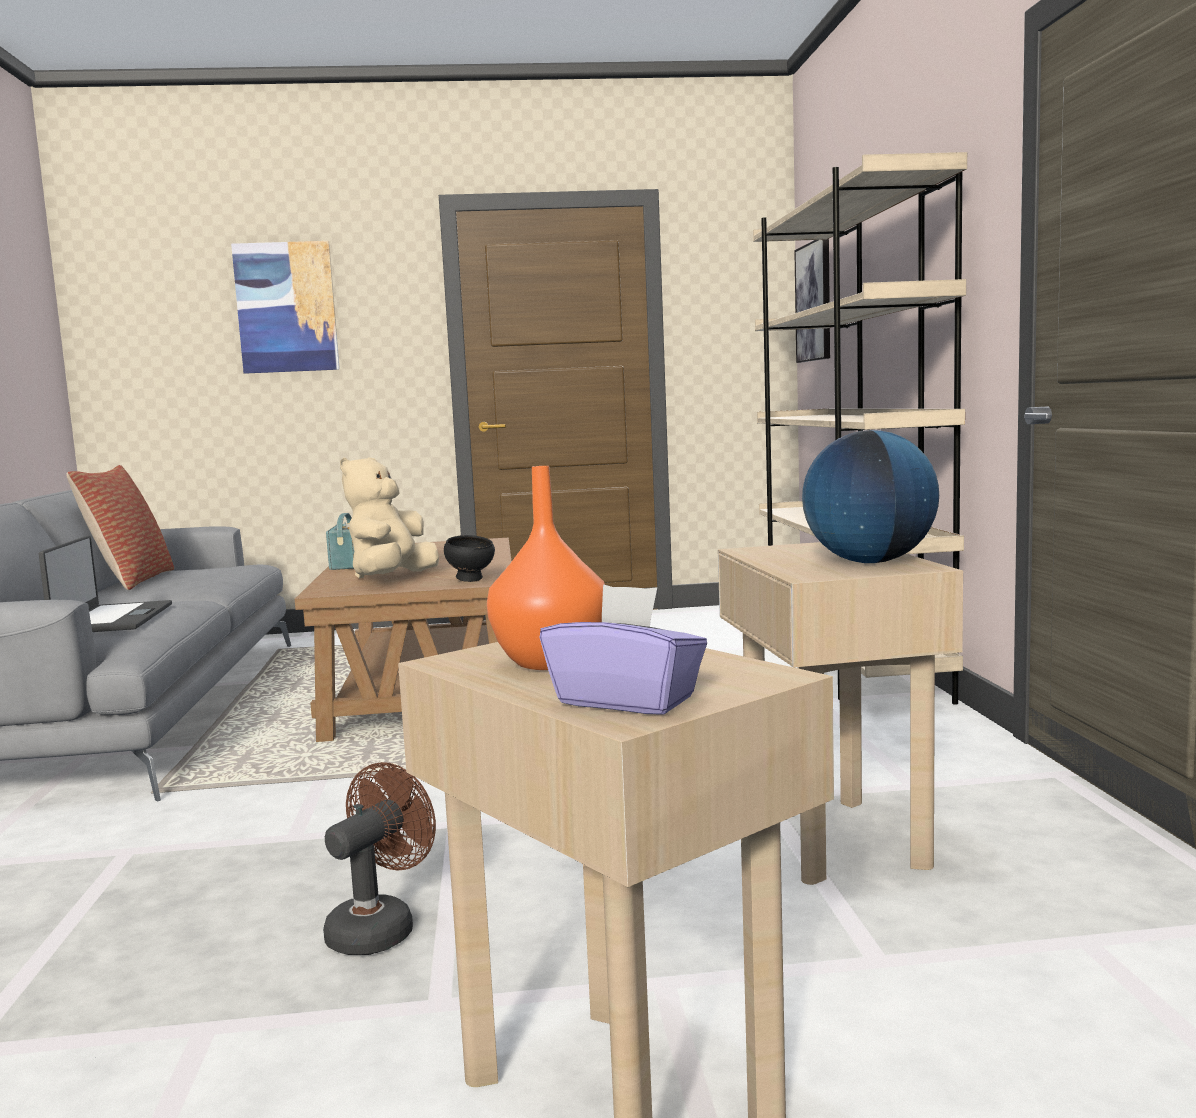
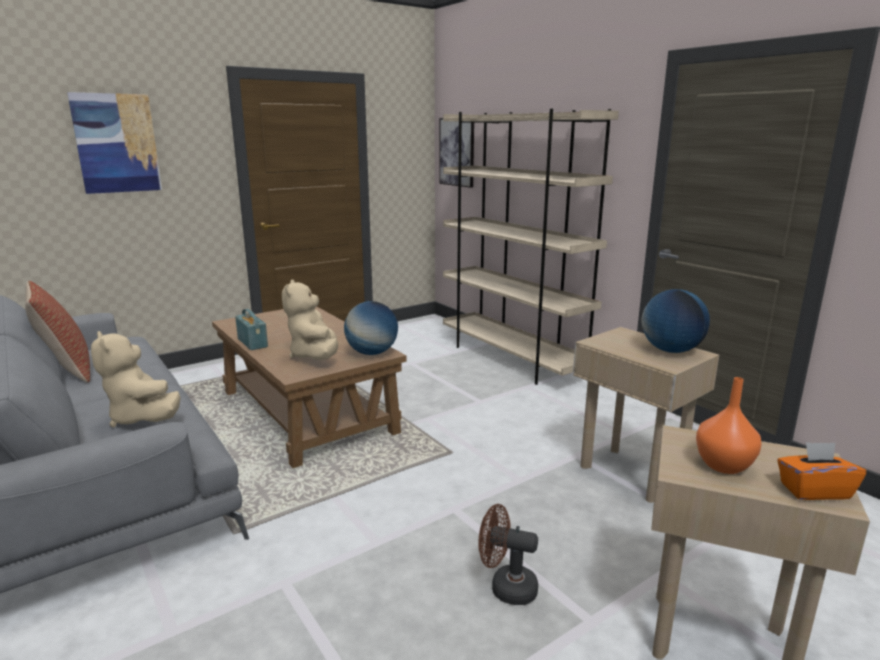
camera: 30 degrees left, 10 degrees up
(112, 619) = (142, 418): laptop -> beige plush toy
(380, 927) = (506, 587): brown fan -> brown fan turned 75 degrees counterclockwise
(471, 580) = (372, 353): black bowl -> globe
(627, 700) = (814, 490): purple tissue box -> orange tissue box

